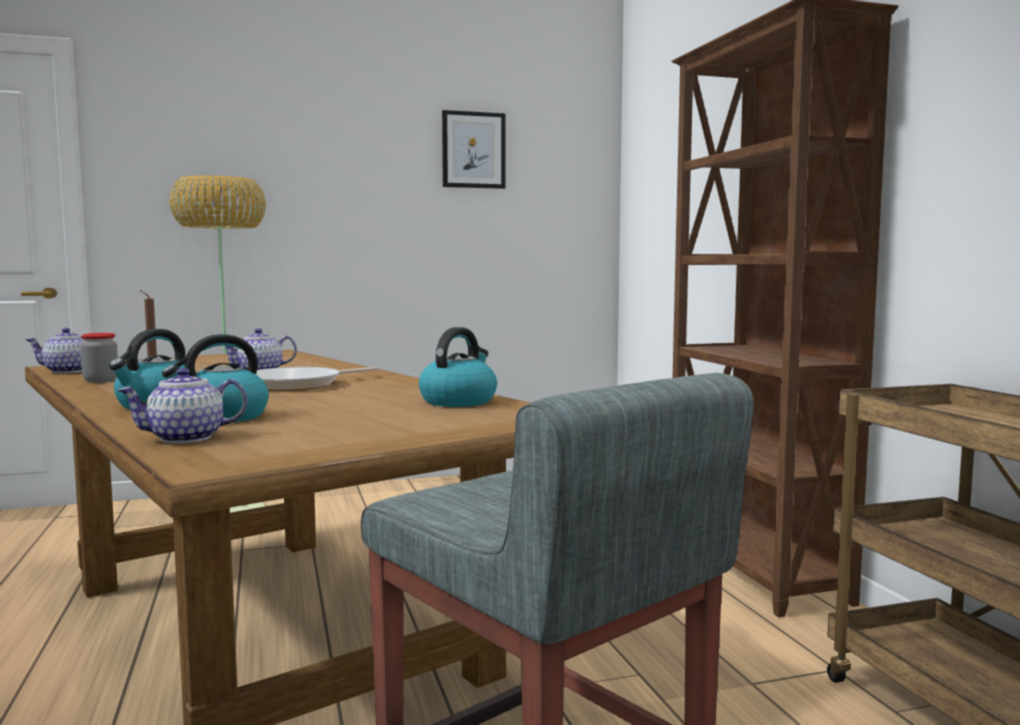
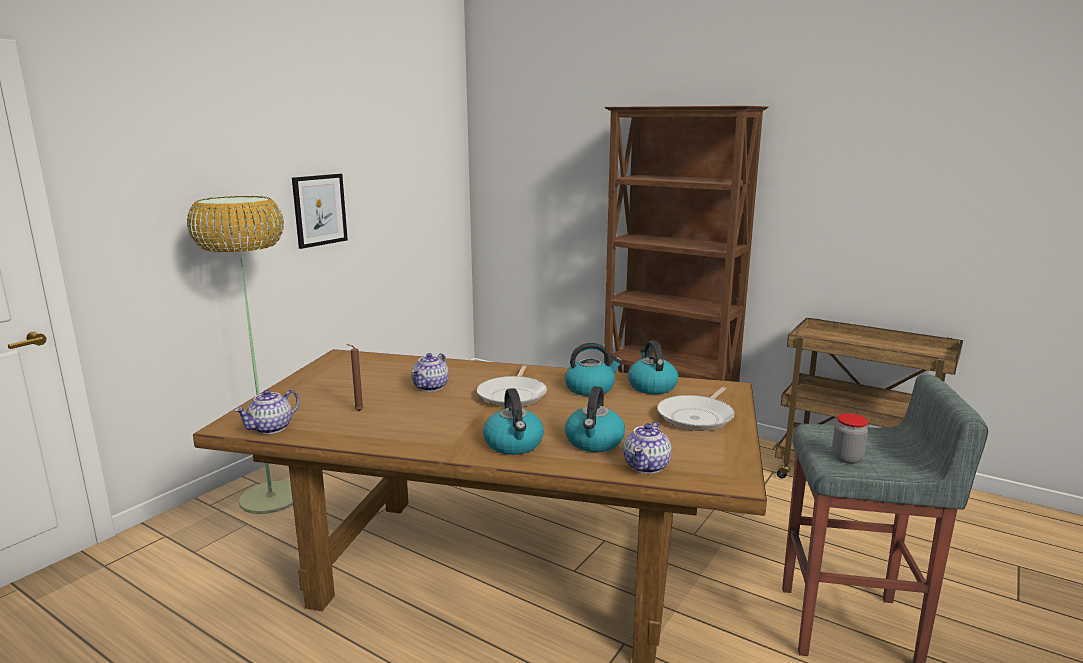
camera: 40 degrees left, 10 degrees up
(101, 380) = (356, 432): jar -> jar (847, 458)
(387, 392) = (590, 388): none -> kettle
(404, 425) = (697, 417): none -> frying pan
(473, 150) = (382, 141): picture -> picture (319, 210)

